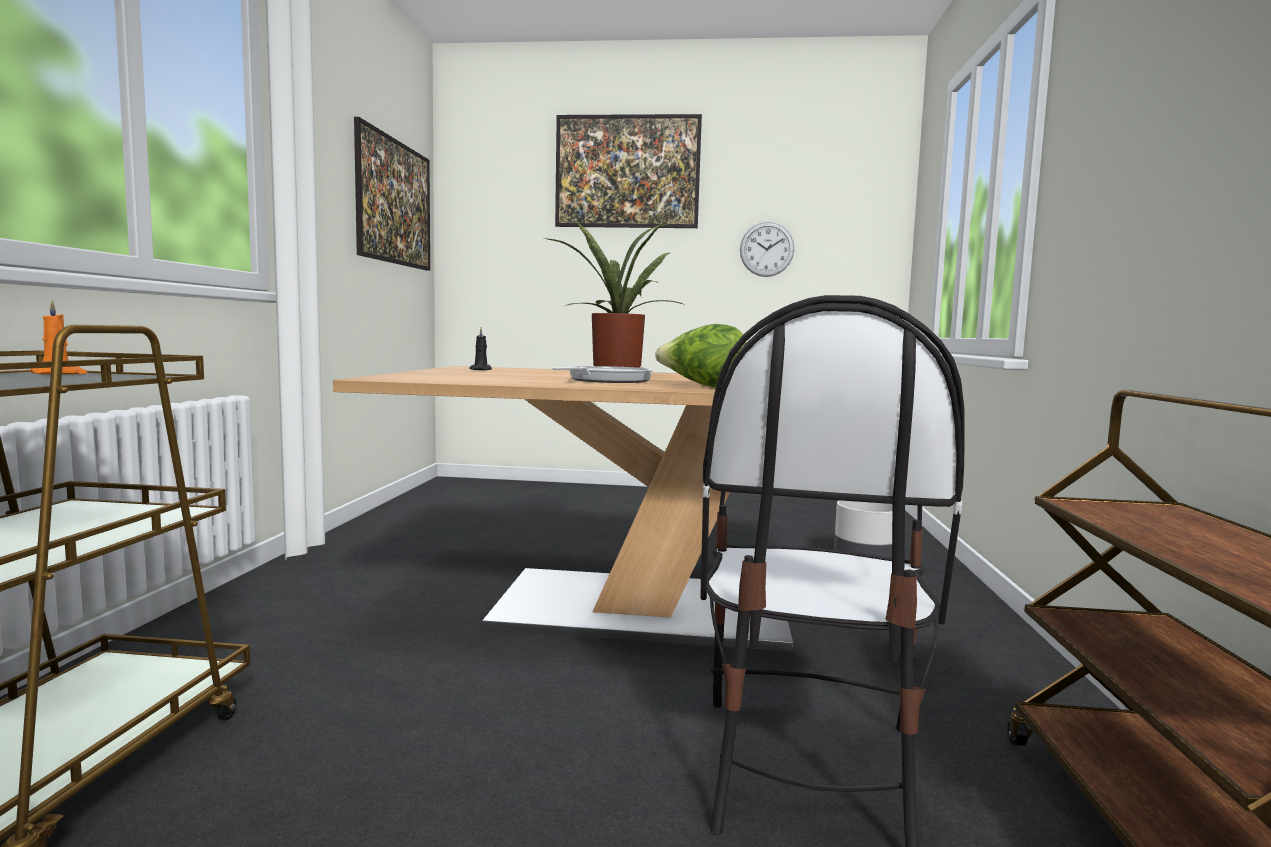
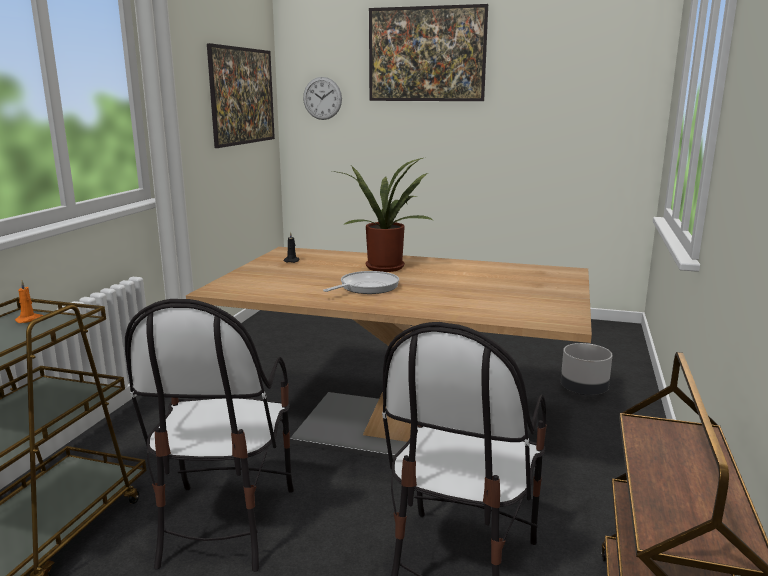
camera: 10 degrees right, 10 degrees up
(394, 738) = (224, 523): none -> chair
(703, 386) = (426, 302): lettuce -> none
(766, 249) = (541, 118): wall clock -> wall clock (322, 98)

